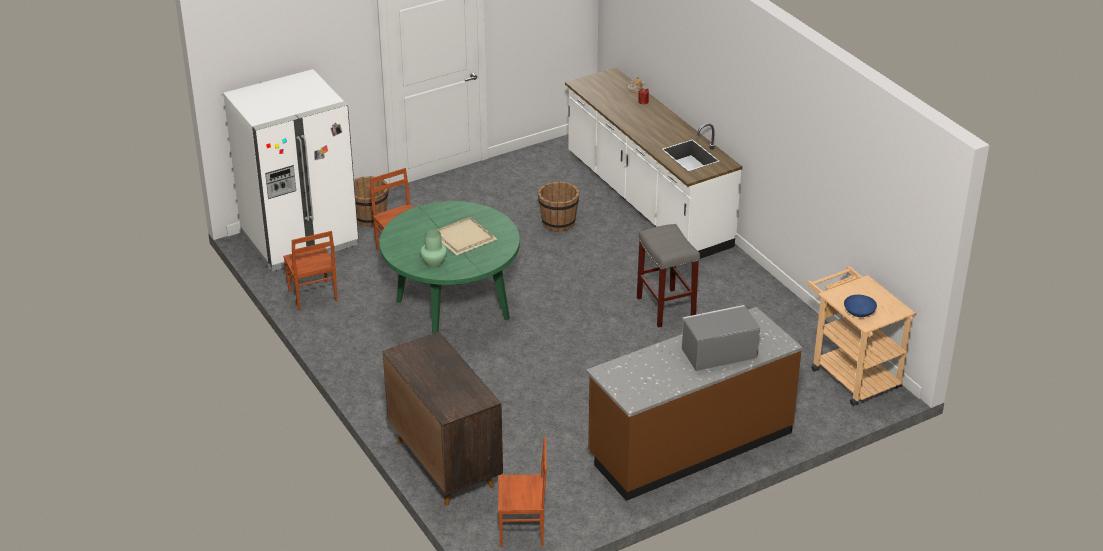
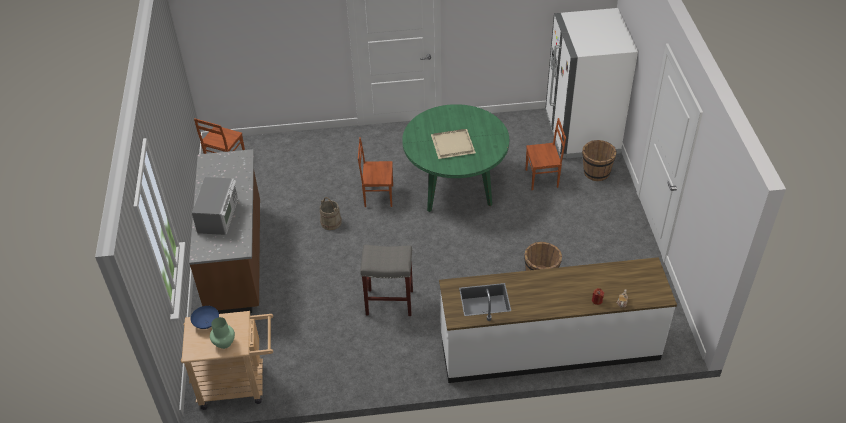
camera: 115 degrees right, 10 degrees up
(312, 296) = (508, 126): brown chair -> brown chair (378, 195)
(434, 262) = (430, 124): green vase -> green vase (224, 343)
(444, 463) = (303, 145): brown cabinet -> none
(576, 388) = (331, 222): none -> beige bucket

